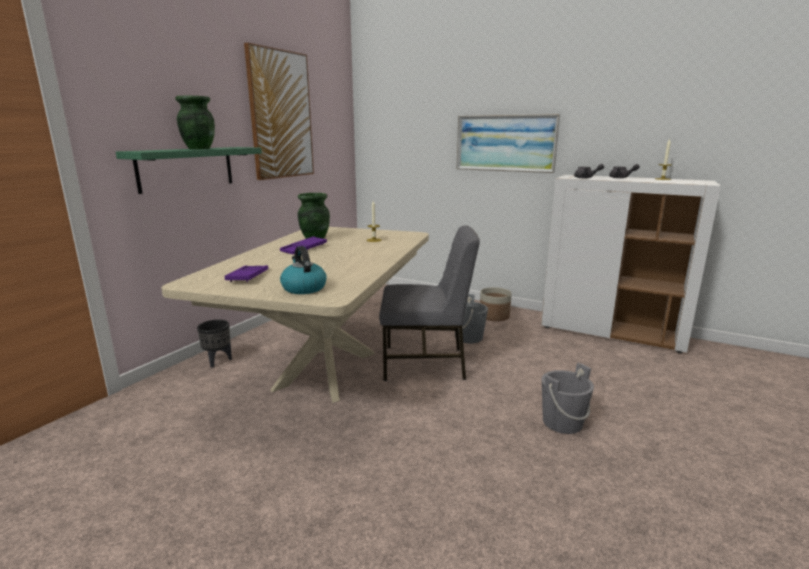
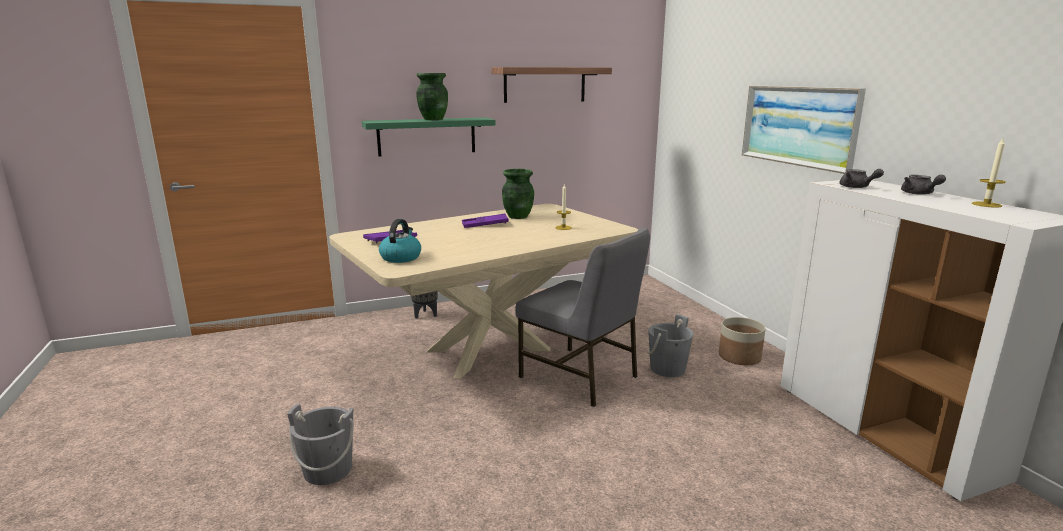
camera: 40 degrees right, 0 degrees up
(280, 115) = (544, 85): picture -> shelf
(562, 422) = (622, 488): grey bucket -> grey bucket (328, 470)

